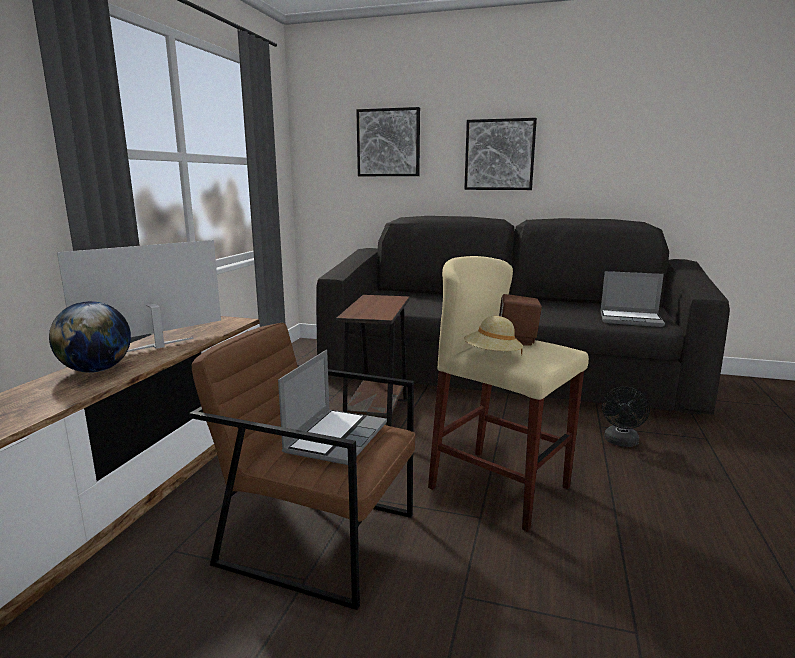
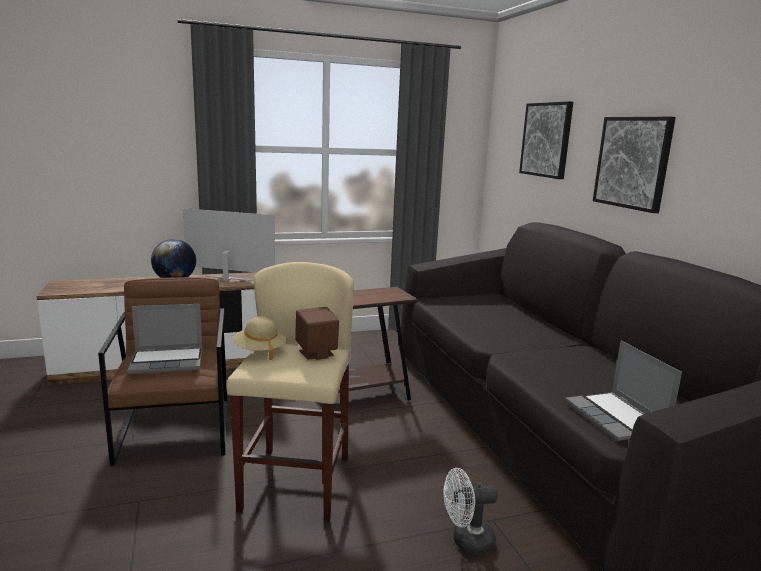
camera: 55 degrees right, 0 degrees up
(621, 442) = (466, 542): black fan -> white fan

